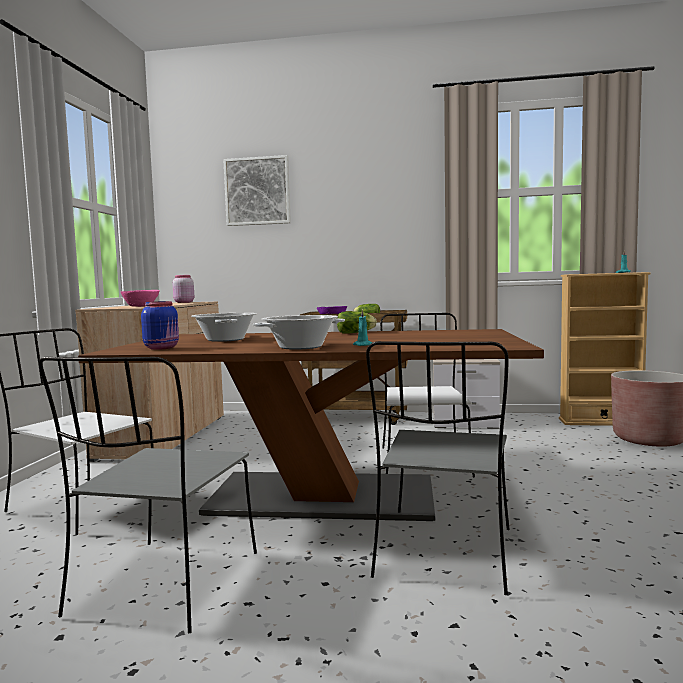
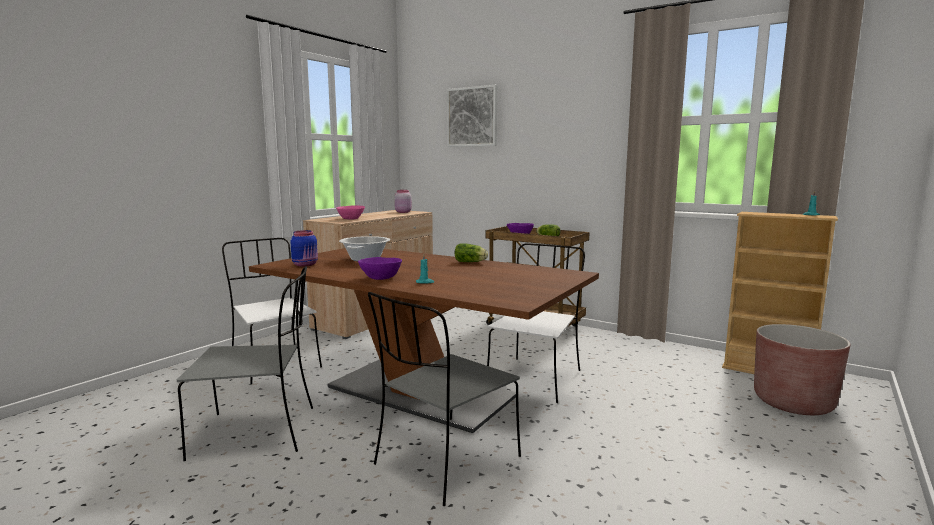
camera: 25 degrees right, 5 degrees up
(164, 585) = (258, 432): grey chair -> grey chair turned 135 degrees counterclockwise
(300, 347) = (381, 278): cooking pot -> purple bowl
(466, 423) = (624, 348): nightstand -> none

